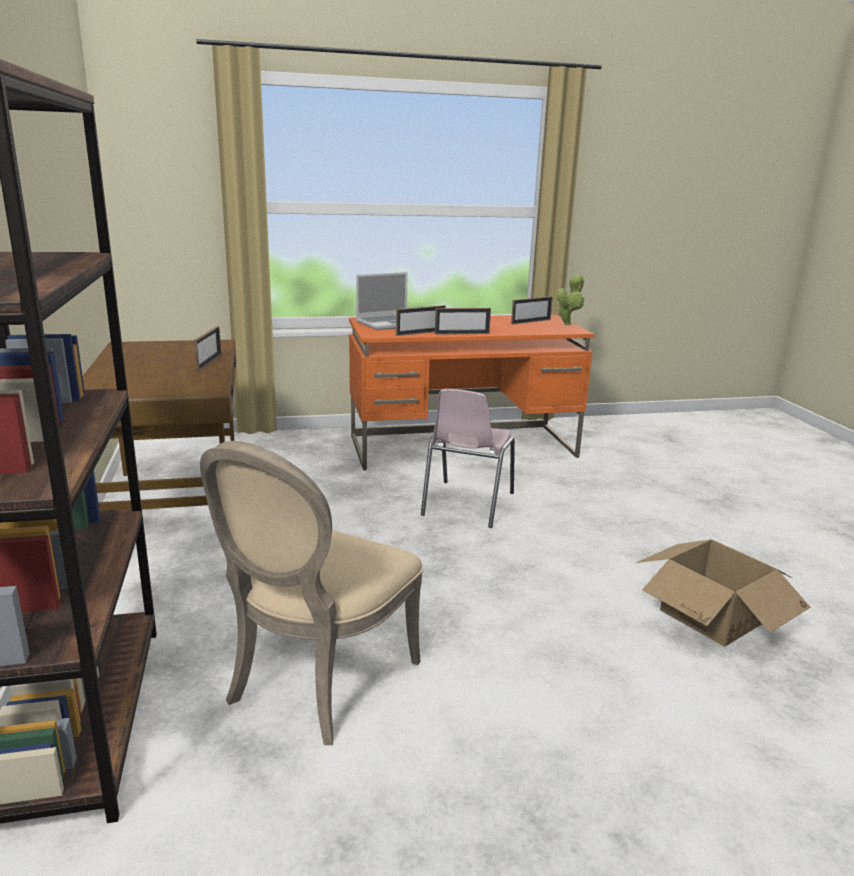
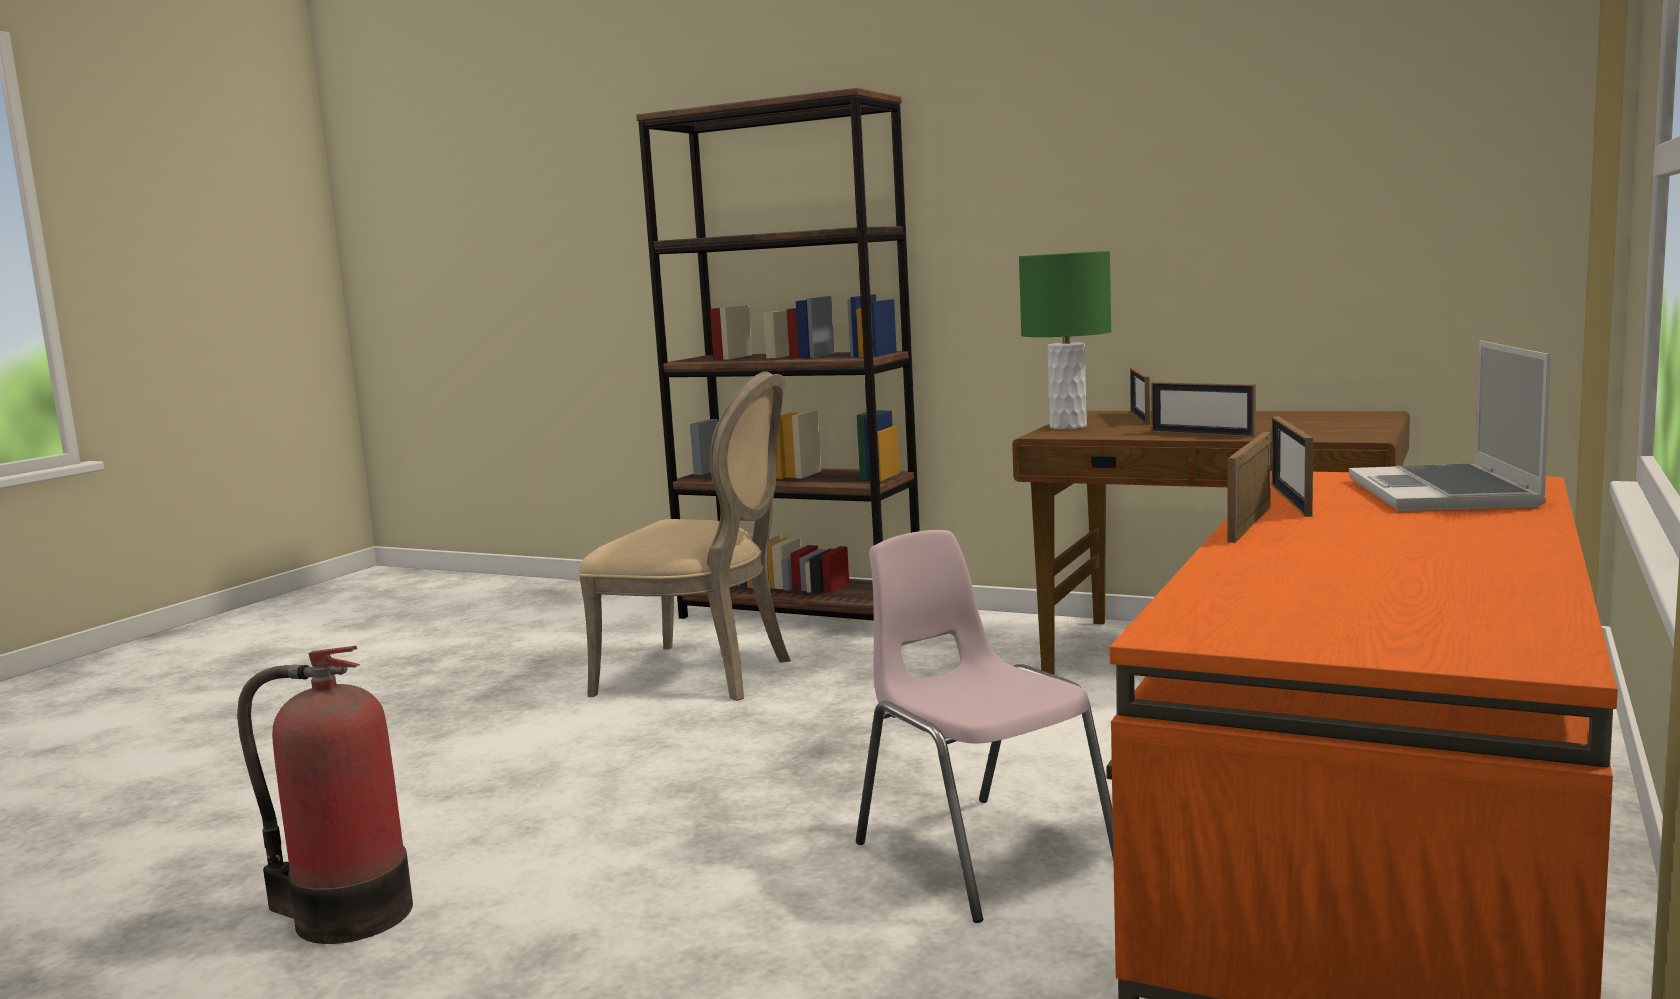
camera: 130 degrees right, 10 degrees down
(171, 389) = (1068, 427): none -> green table lamp
(316, 683) = (703, 675): beige chair -> beige chair turned 135 degrees clockwise
(531, 321) = (1412, 610): picture frame -> picture frame (1140, 418)
(568, 324) = (1328, 650): potted plant -> none
(713, 616) = (345, 914): cardboard box -> fire extinguisher

